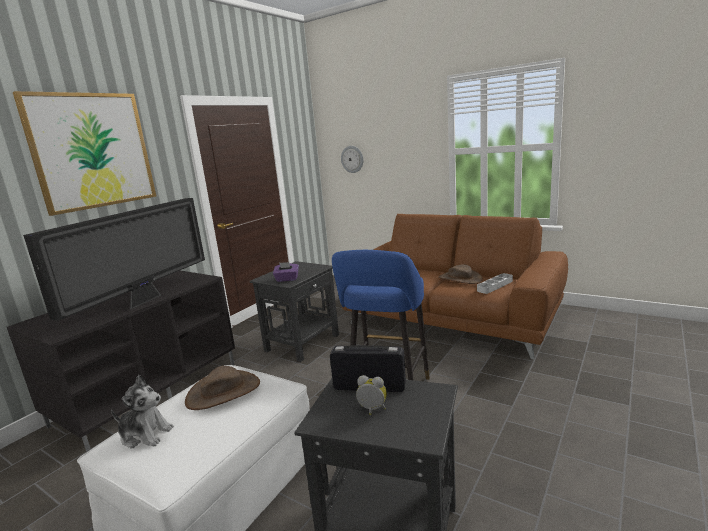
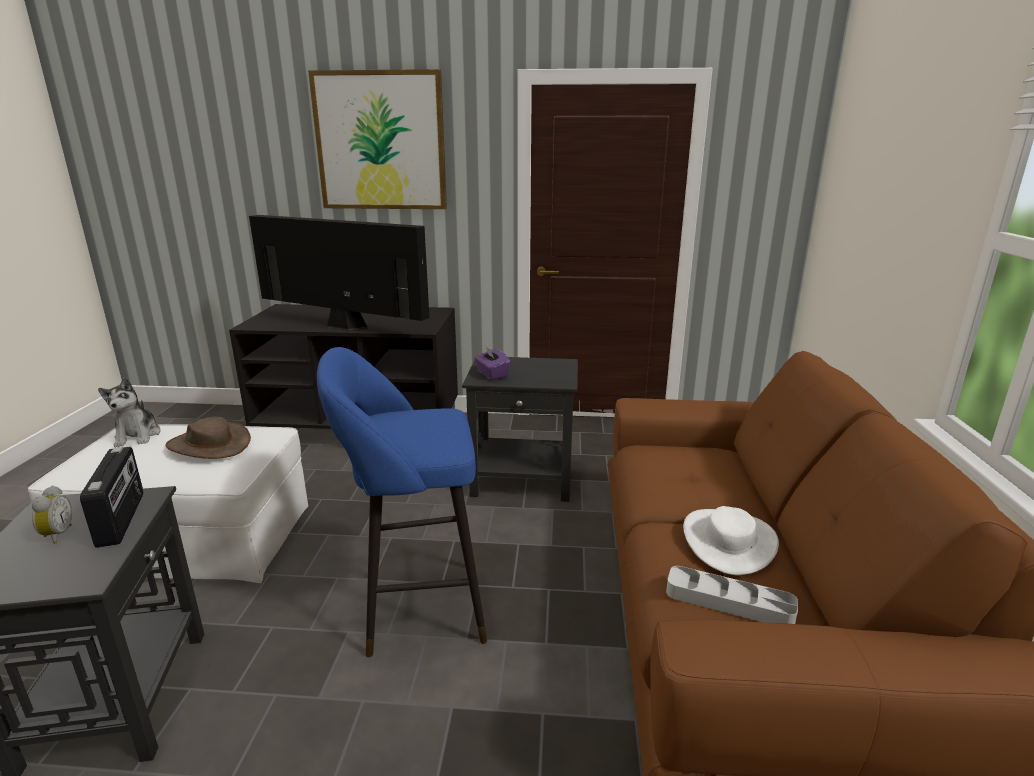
camera: 60 degrees right, 5 degrees up
(145, 300) = (344, 326): television -> television turned 150 degrees counterclockwise
(352, 159) = (848, 210): wall clock -> none
(460, 279) = (728, 541): brown hat -> white hat

